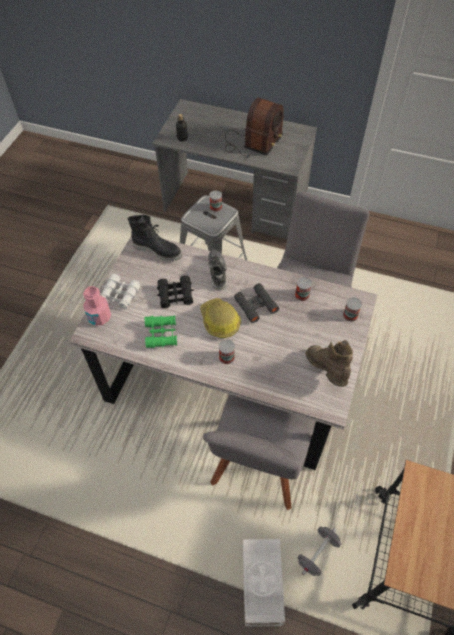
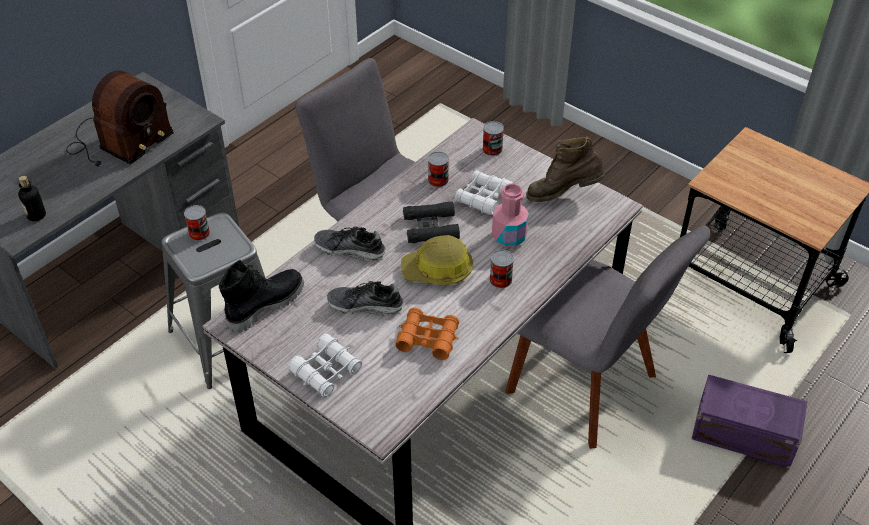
camera: 70 degrees left, 10 degrees down
(99, 317) = (356, 406): pink bottle -> pink bottle (509, 236)
(161, 334) = (427, 339): green binoculars -> orange binoculars
(175, 295) = (365, 306): black binoculars -> shoe
(252, 143) = (118, 142): radio -> radio turned 75 degrees clockwise
(260, 586) = (744, 436): white storage box -> purple storage box
(298, 325) = (484, 198): none -> white binoculars
(317, 553) = (718, 366): grey dumbbell -> none

